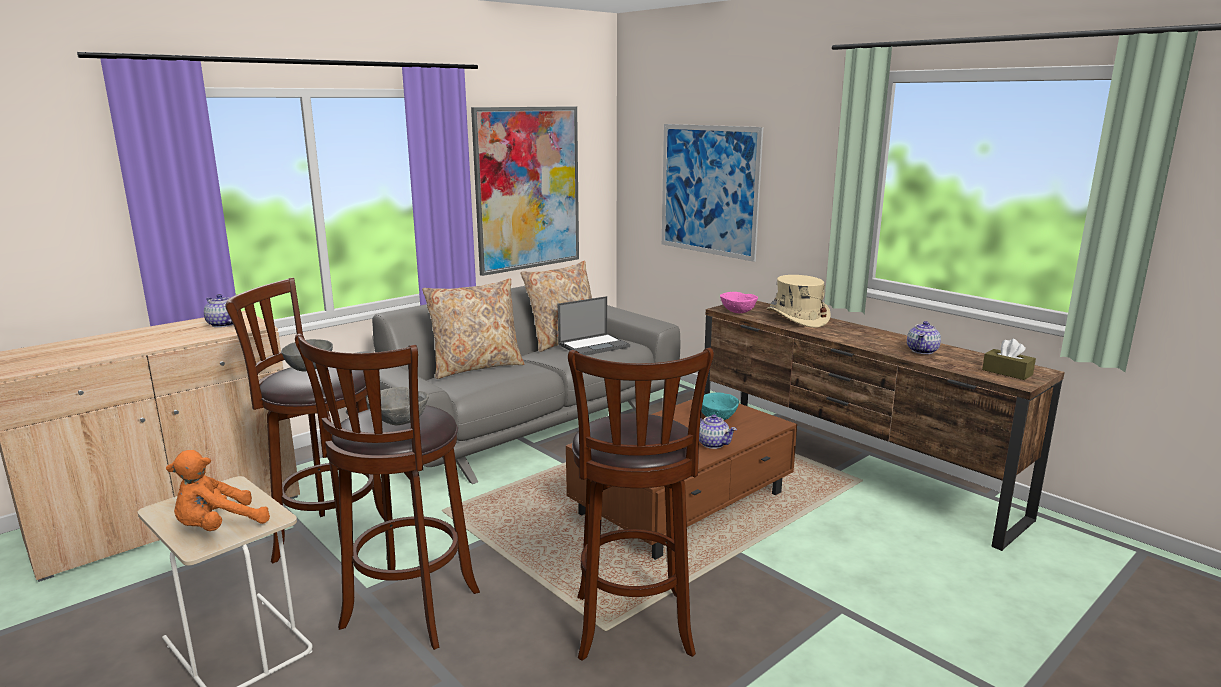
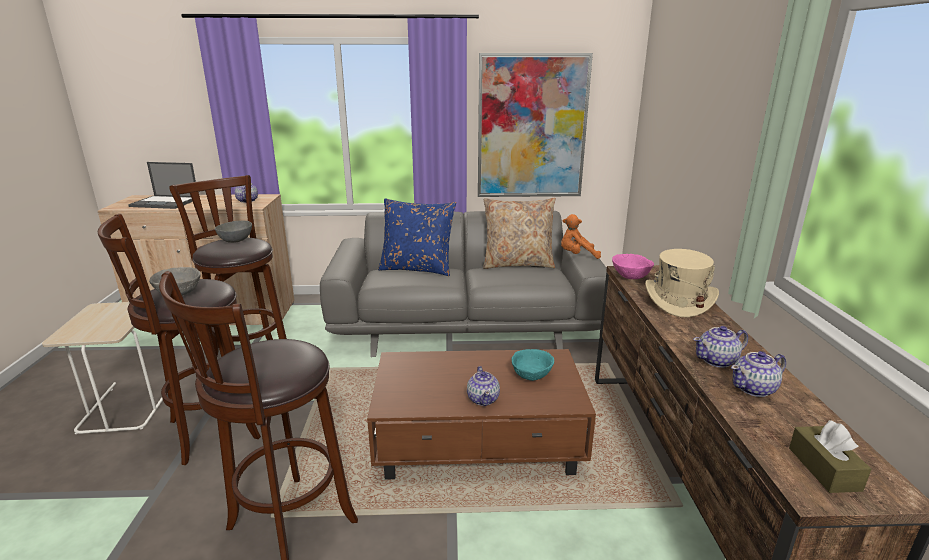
camera: 40 degrees right, 5 degrees up
(218, 528) = (87, 329): orange plush toy -> orange plush toy (577, 256)
(476, 367) = (417, 268): beige pillow -> blue pillow
(594, 345) = (523, 274): laptop -> laptop (166, 202)
(709, 190) = (683, 144): picture -> none
(881, 343) = (717, 360): none -> teapot

